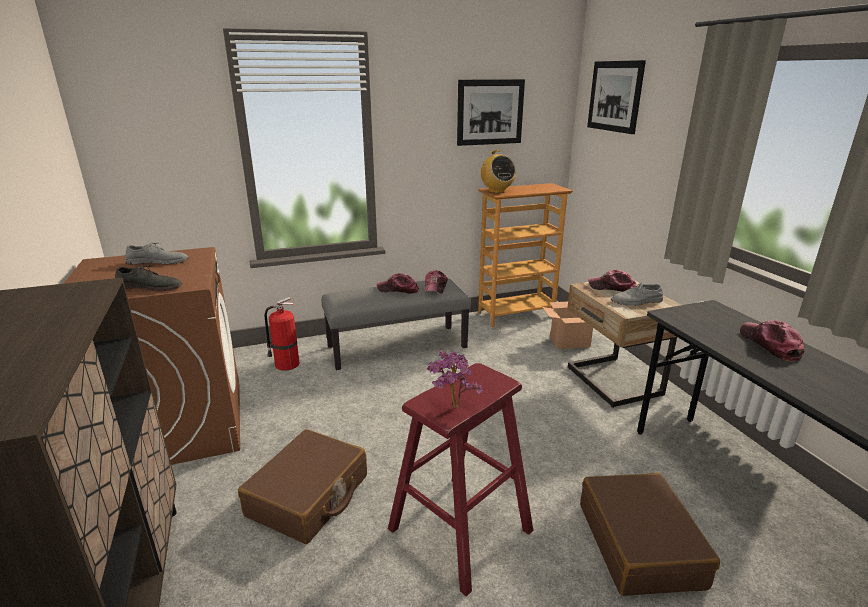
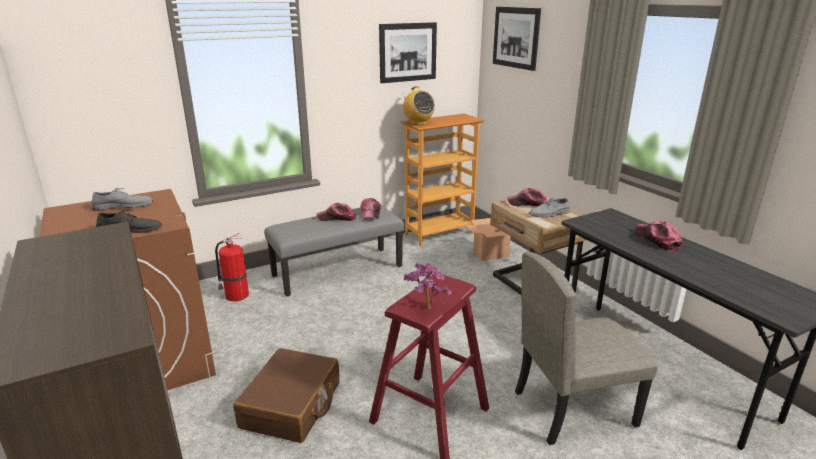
camera: 10 degrees left, 0 degrees up
(640, 544) = (573, 407): brown suitcase -> beige chair

